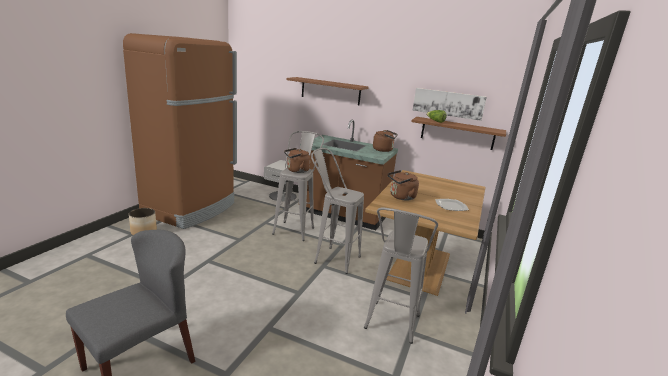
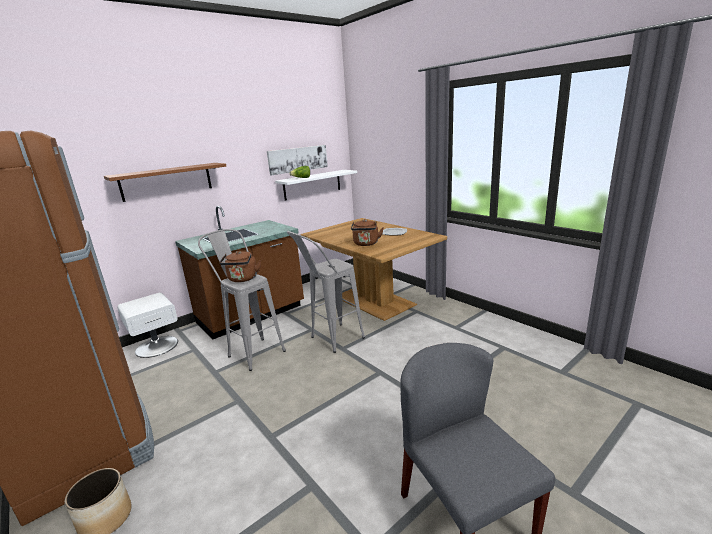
camera: 60 degrees left, 0 degrees up
(384, 150) = (268, 224): brown kettle -> none
(390, 328) = (448, 335): grey stool -> none
(457, 133) = (312, 184): brown shelf -> white shelf

